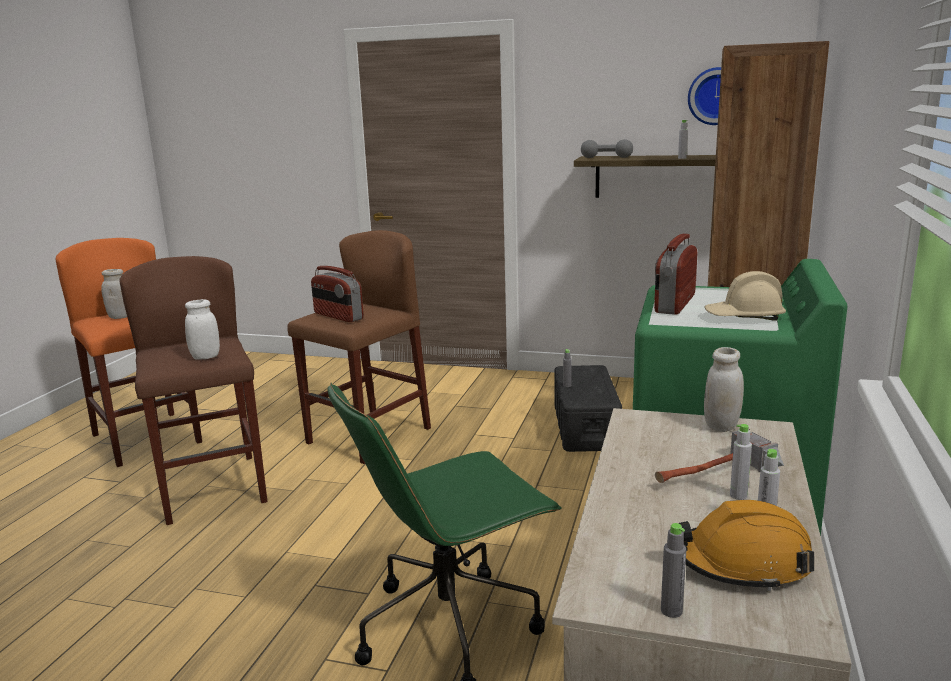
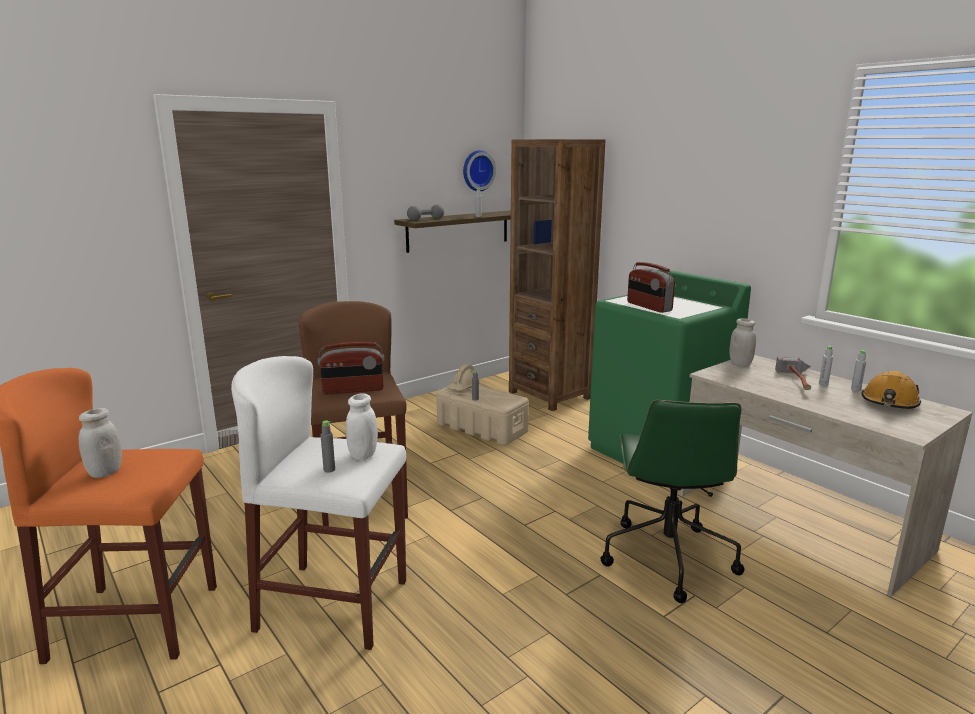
camera: 55 degrees left, 0 degrees up
(212, 488) = (333, 605): brown stool -> white stool
(585, 427) = (482, 428): black storage box -> beige storage box
(671, 611) = (926, 425): grey bottle -> grey bottle (329, 469)
(744, 317) = (692, 305): beige hard hat -> beige hard hat (463, 387)

